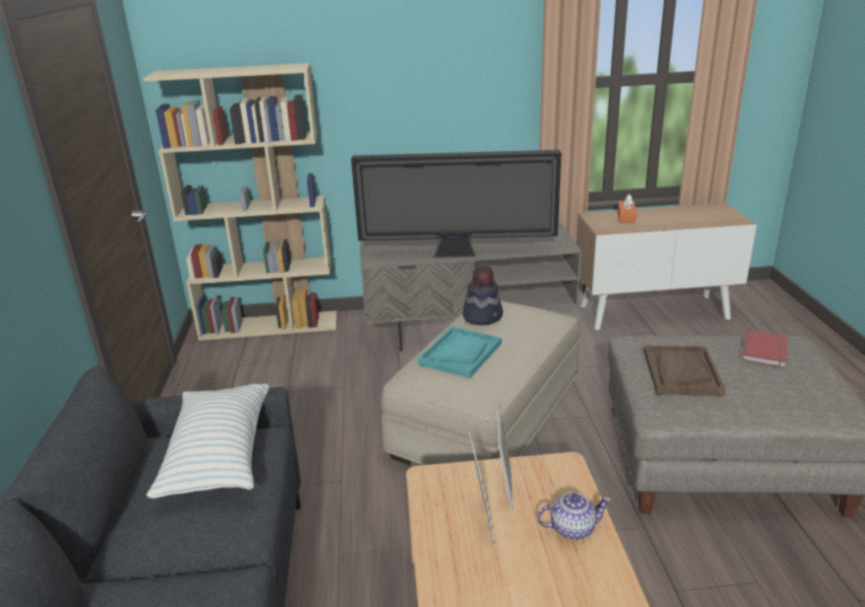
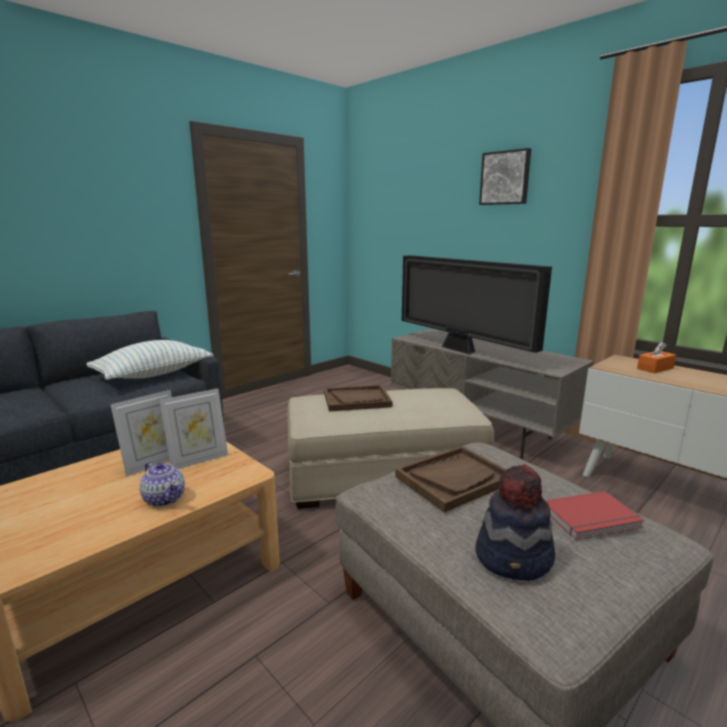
camera: 50 degrees right, 10 degrees down
(270, 325) = (375, 379): beige bookcase -> none
(425, 41) = (505, 178): none -> picture
(460, 354) = (357, 400): turquoise tray -> brown tray
(483, 316) = (420, 392): hat -> hat (514, 557)

